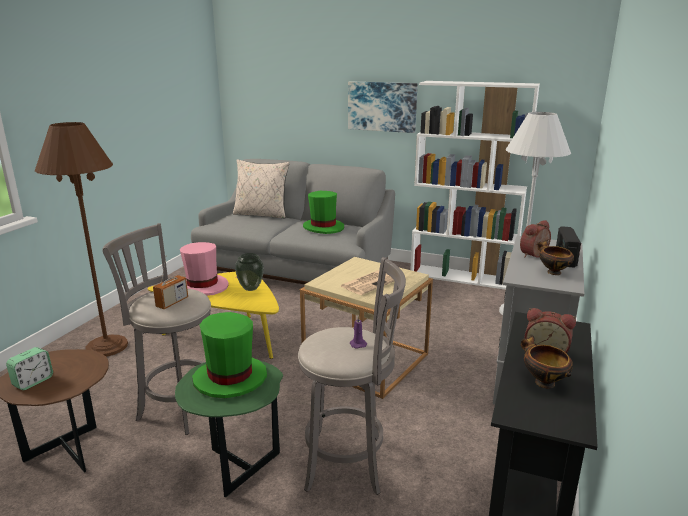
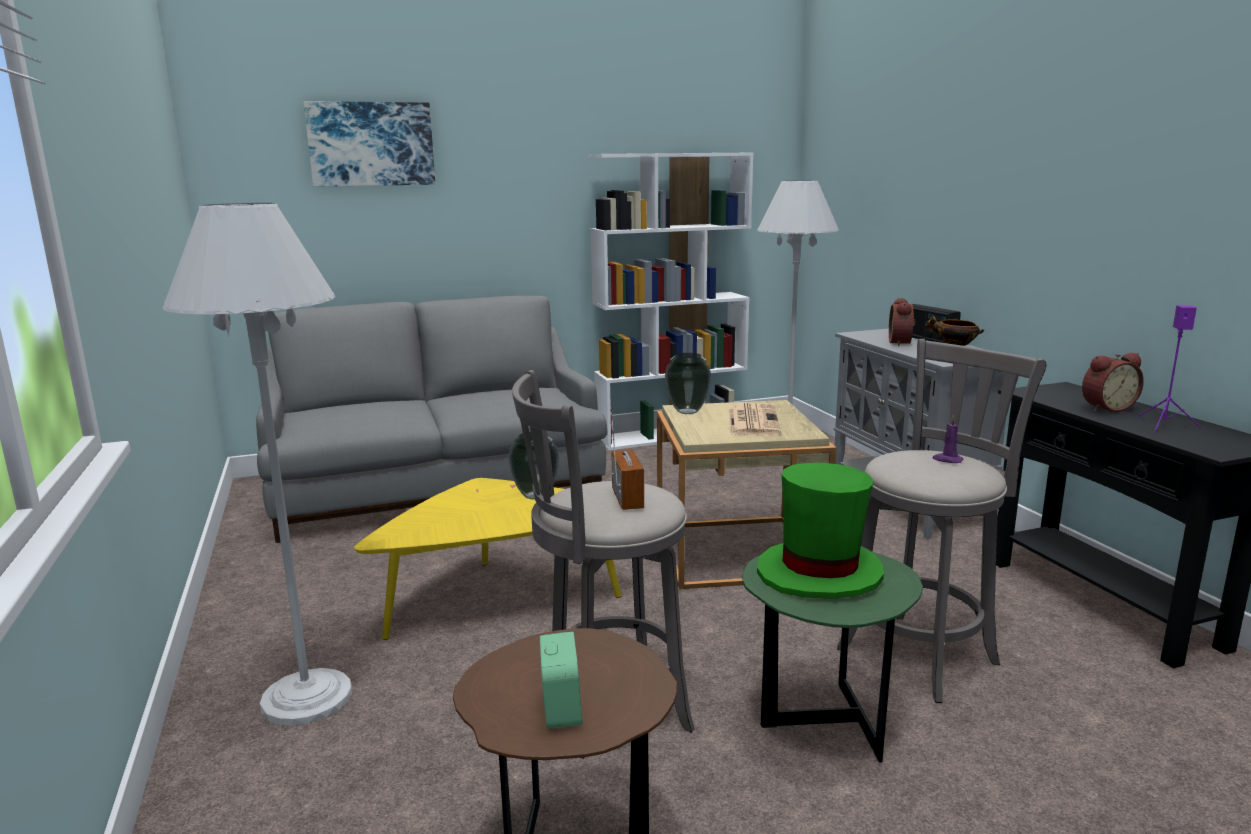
camera: 40 degrees left, 5 degrees down
(106, 346) = (306, 698): brown floor lamp -> white floor lamp
(202, 286) = (453, 516): pink hat -> none
(261, 214) = (359, 403): beige pillow -> none
(323, 227) = (504, 396): green hat -> none
(355, 264) = (686, 411): none -> vase
(382, 106) = (520, 198): picture -> picture (371, 144)
(542, 382) = (1164, 426): bowl -> purple speaker

